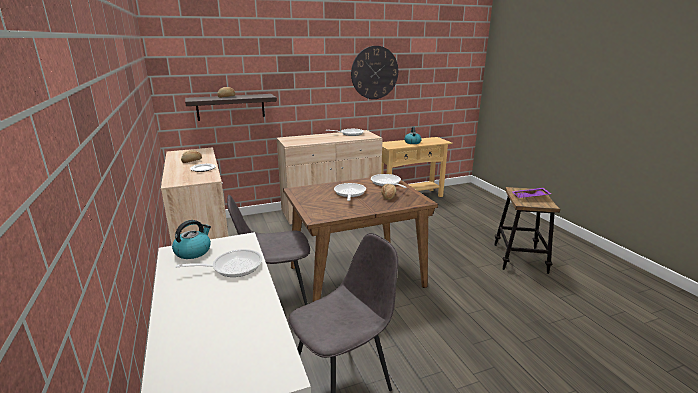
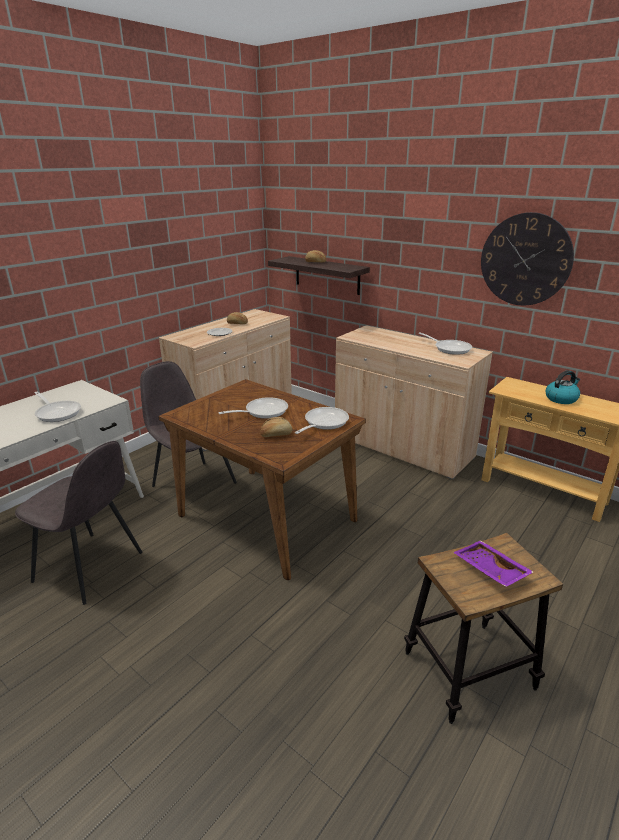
camera: 60 degrees right, 5 degrees up
(193, 251) = (79, 392): kettle -> none

